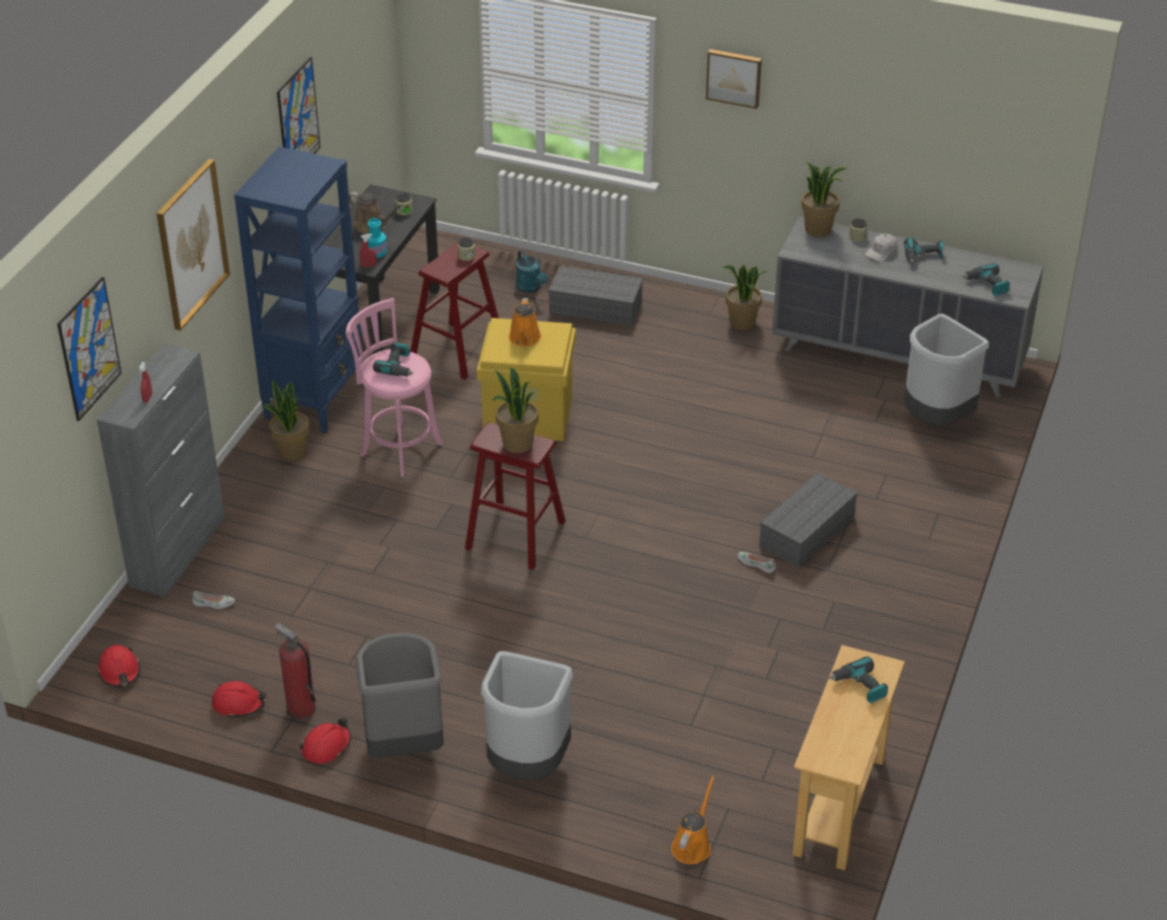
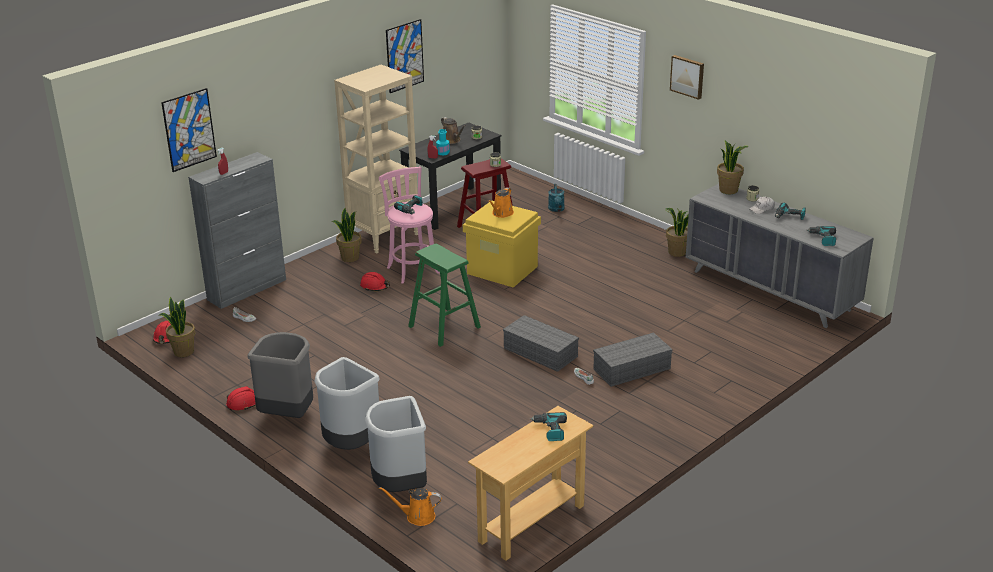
camera: 25 degrees right, 10 degrees down
(191, 244) = (293, 99): picture -> none
(239, 704) = (215, 369): red hard hat -> red hard hat (375, 286)
(300, 709) = (246, 381): fire extinguisher -> none
(315, 400) = (384, 236): blue bookcase -> beige bookcase
(515, 535) = (444, 327): red stool -> green stool
(517, 444) = (443, 257): potted plant -> potted plant (183, 351)
(597, 307) = (590, 226): grey storage box -> grey storage box (541, 352)
(692, 845) = (417, 516): orange watering can -> orange watering can turned 135 degrees counterclockwise
(935, 419) = (769, 329): grey trash can -> grey trash can (400, 487)

